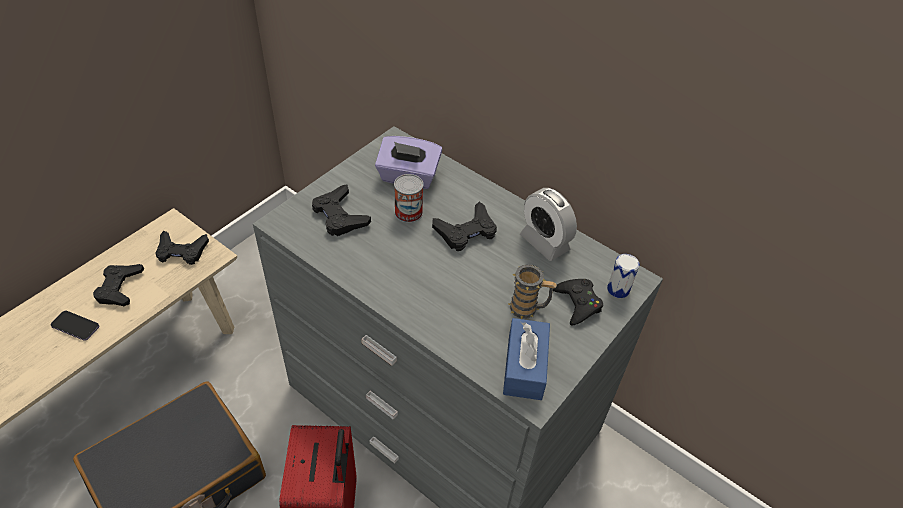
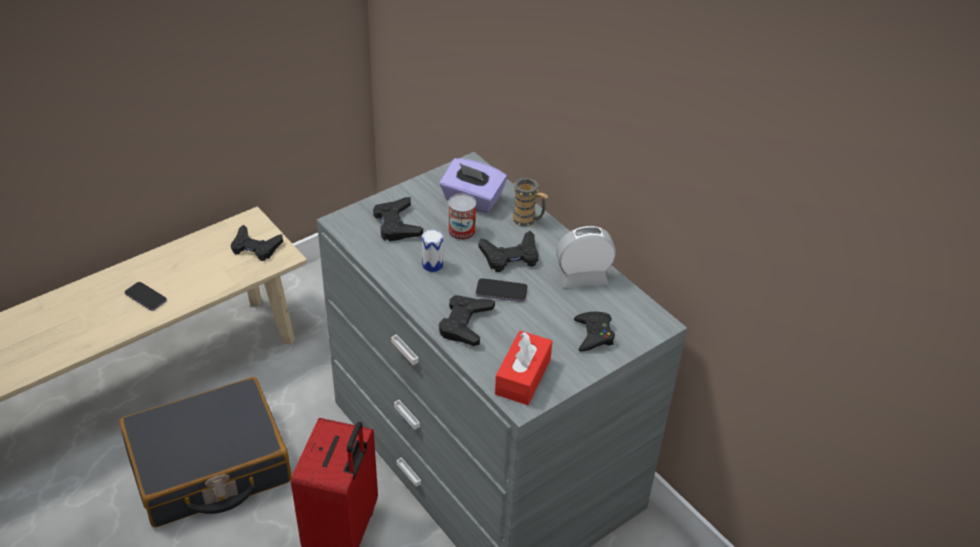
camera: 15 degrees right, 5 degrees down
(119, 288) = (192, 270): black game controller -> black game controller (465, 324)
(470, 272) = (501, 292): none -> phone
(524, 367) = (523, 377): blue tissue box -> red tissue box
(528, 309) = (544, 331): mug -> mug (528, 220)
(544, 242) = (582, 278): alarm clock -> alarm clock turned 105 degrees clockwise
(618, 289) = (638, 329): can -> can (432, 265)

